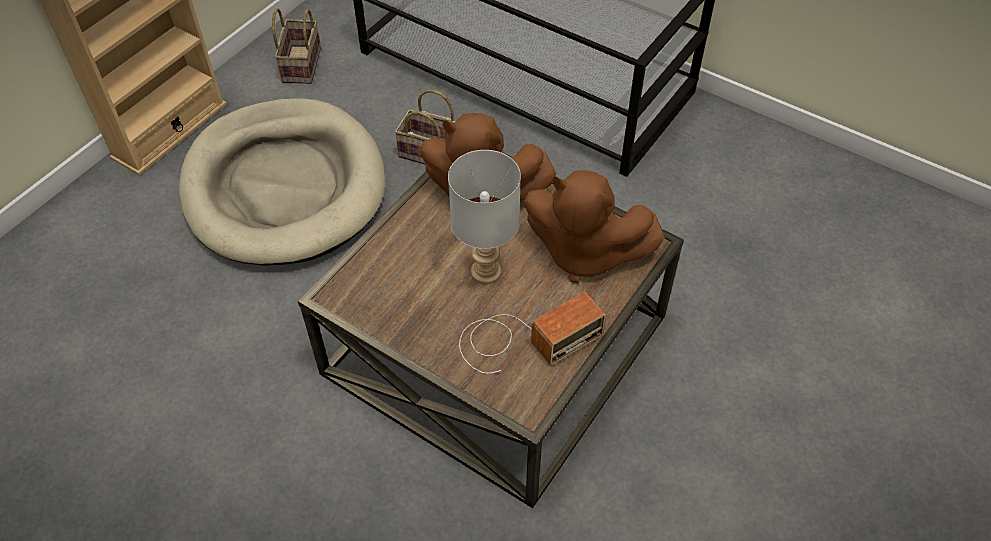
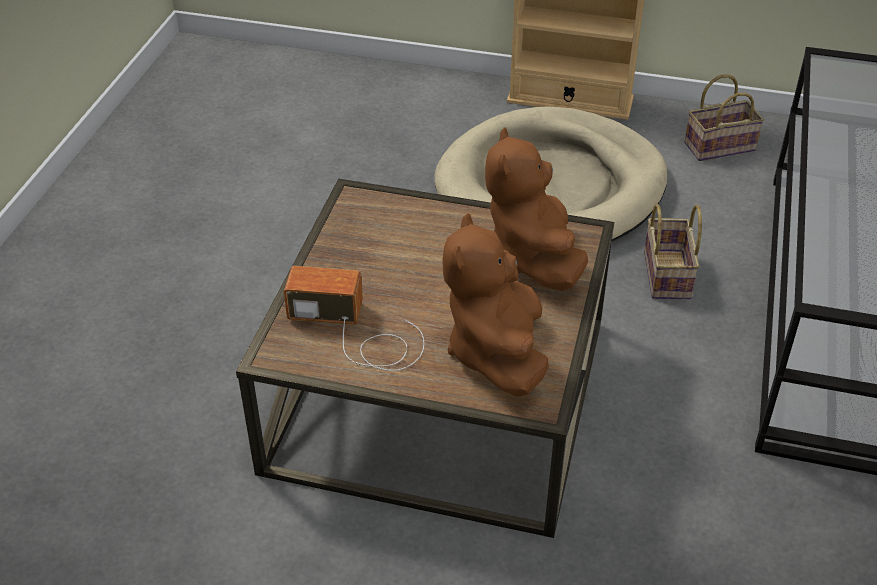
camera: 70 degrees right, 10 degrees down
(487, 272) = (432, 286): grey table lamp -> none
(524, 339) = (357, 332): radio -> radio turned 150 degrees clockwise

